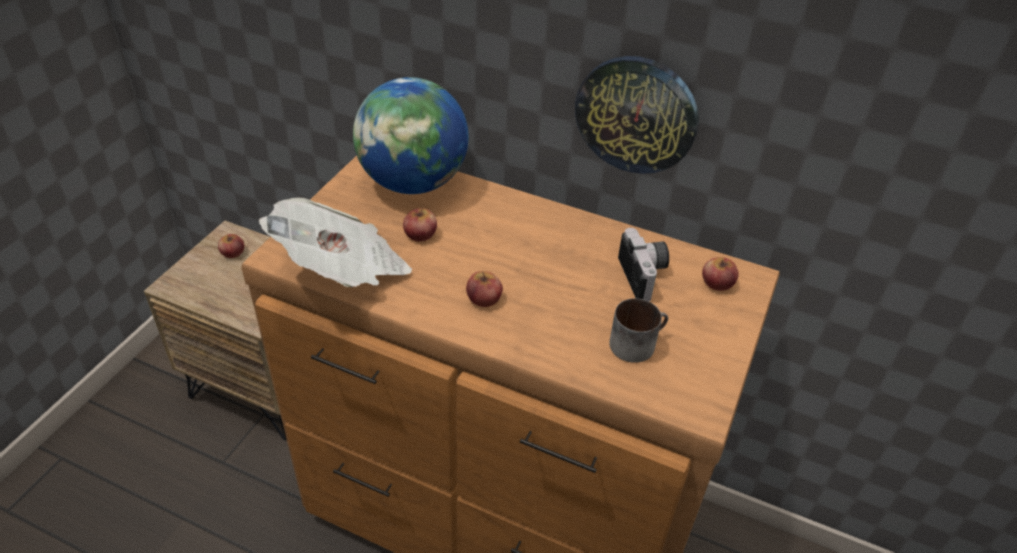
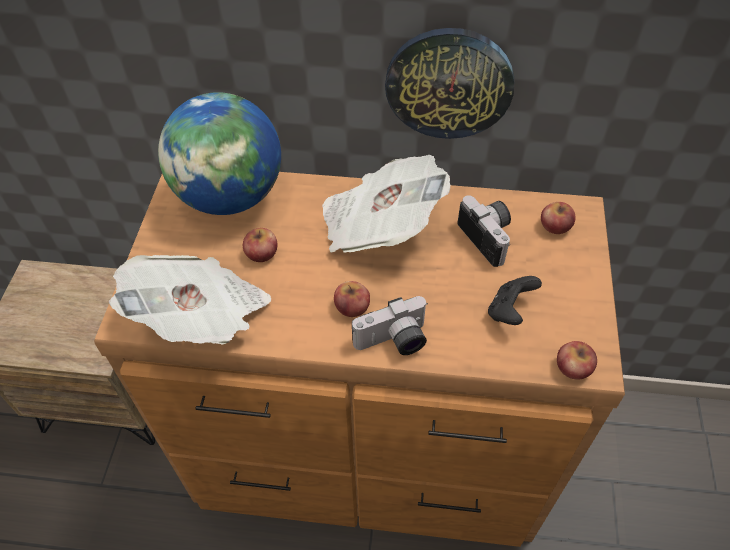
camera: 15 degrees left, 10 degrees up
(233, 252) = (45, 292): apple -> apple (573, 367)
(509, 337) = (393, 342): none -> camera
(540, 240) = (379, 226): none -> newspaper
(636, 342) = (509, 311): mug -> black game controller

